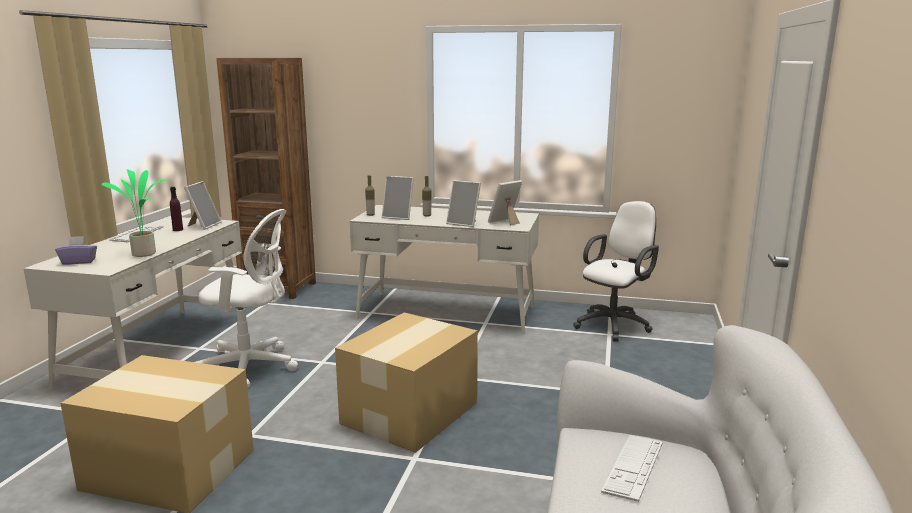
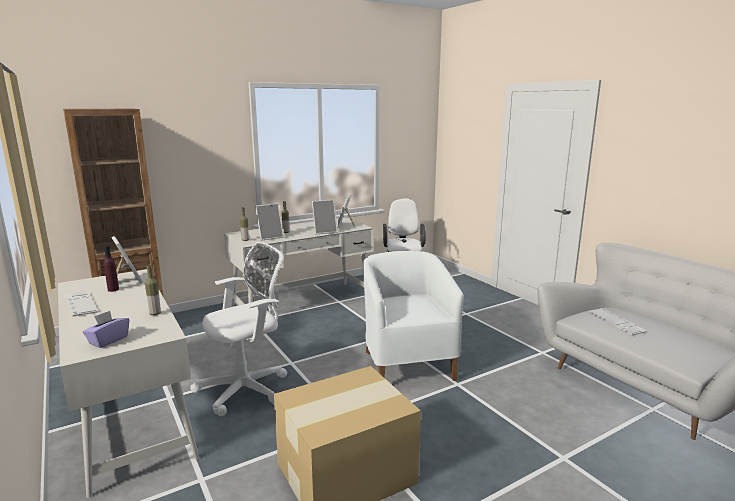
camera: 45 degrees left, 0 degrees up
(145, 253) = (155, 313): potted plant -> bottle
(411, 412) = (406, 364): cardboard box -> white armchair

